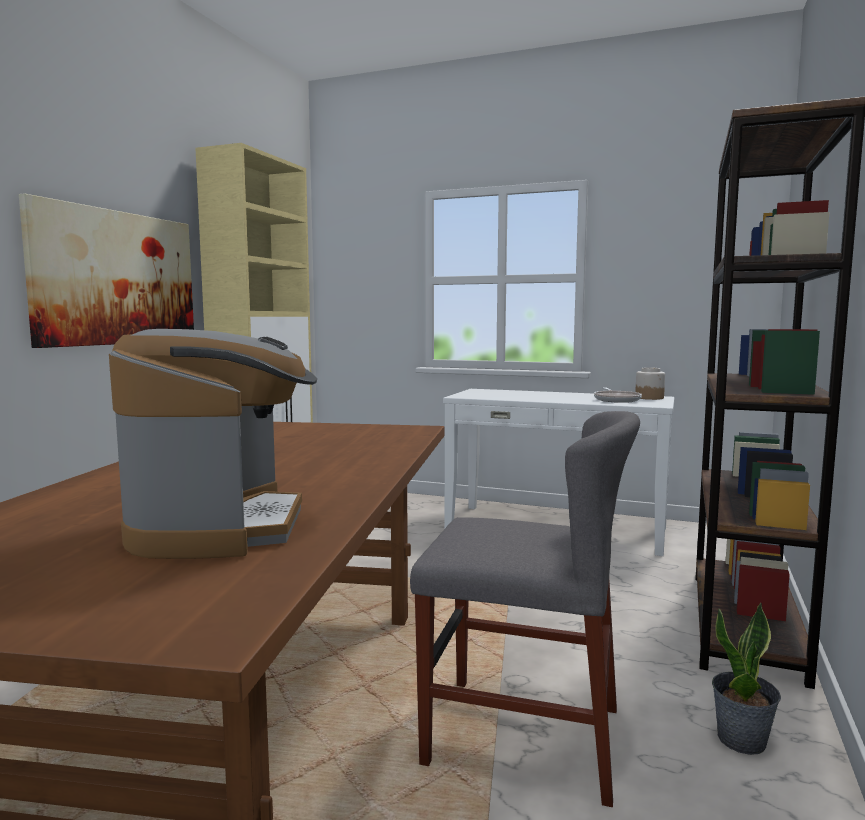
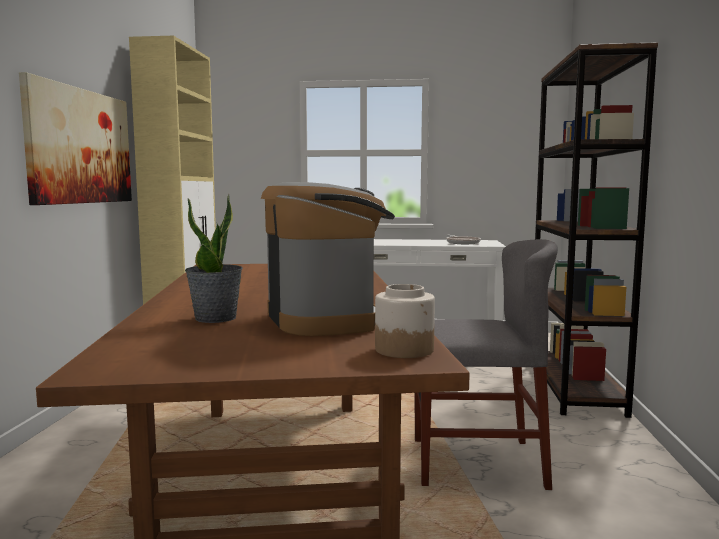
camera: 15 degrees left, 0 degrees up
(649, 398) = (482, 241): jar -> jar (404, 350)
(742, 740) = (605, 448): potted plant -> potted plant (216, 318)

